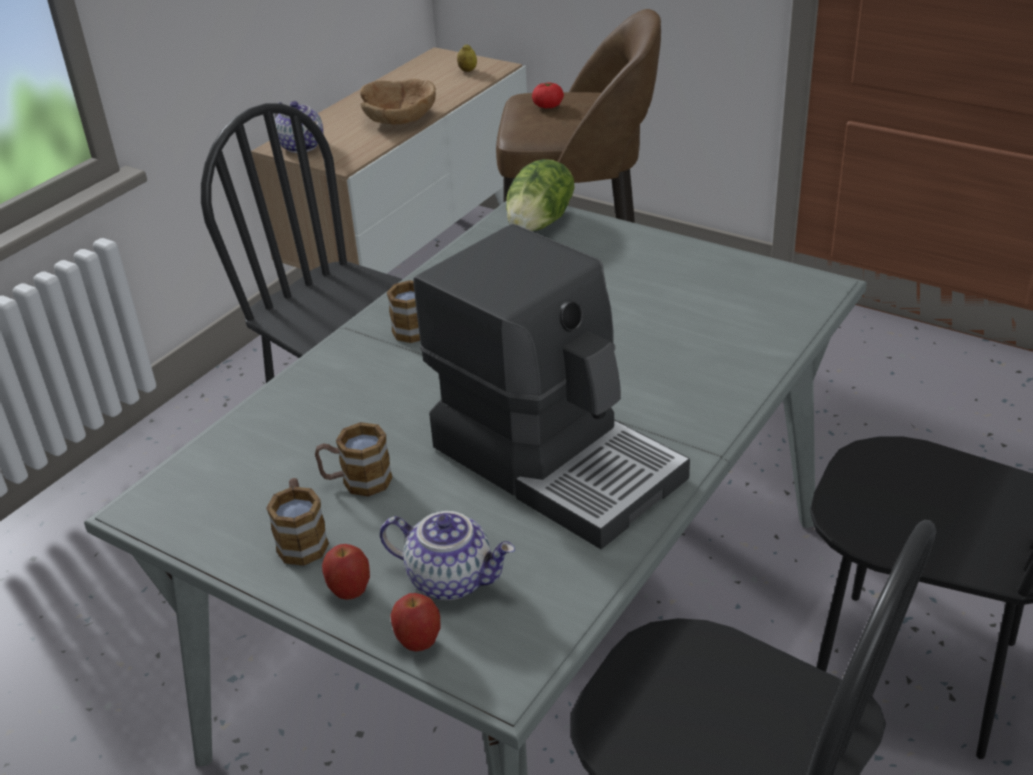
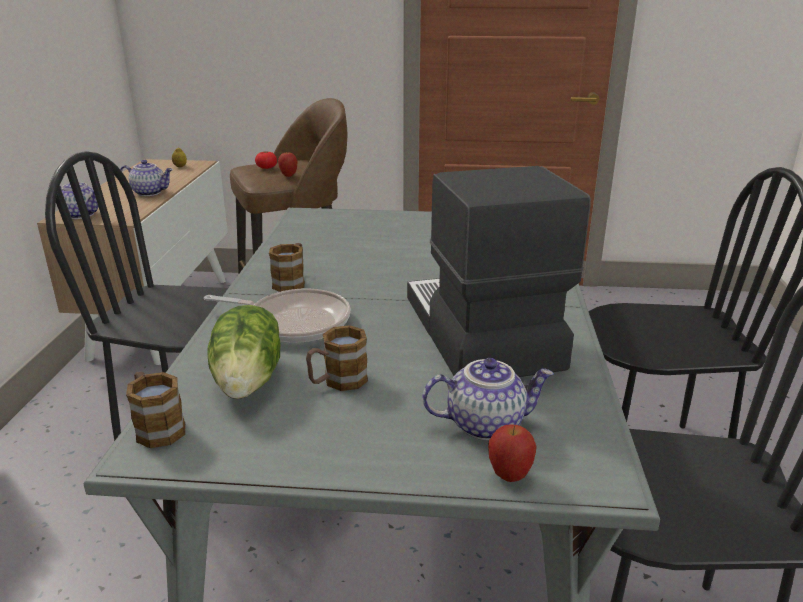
camera: 30 degrees left, 10 degrees down
(302, 539) = (329, 433): mug -> mug (157, 427)
(350, 592) = (412, 458): apple -> apple (288, 175)
(376, 388) = (293, 322): none -> frying pan
(400, 118) = (150, 192): brown bowl -> teapot
(540, 223) = (323, 218): lettuce -> lettuce (249, 381)
(557, 460) = (478, 332): coffee machine -> coffee machine turned 120 degrees counterclockwise

